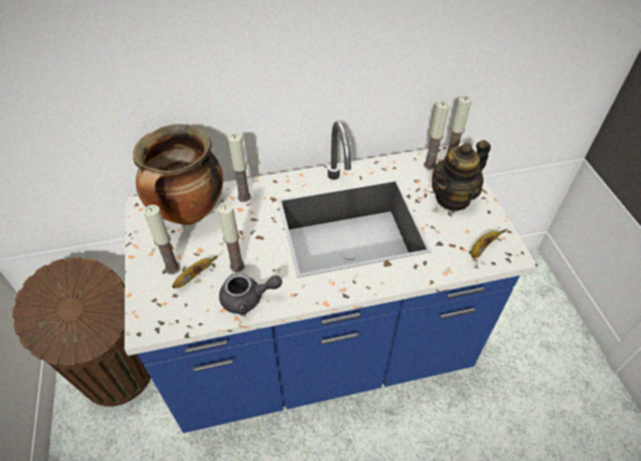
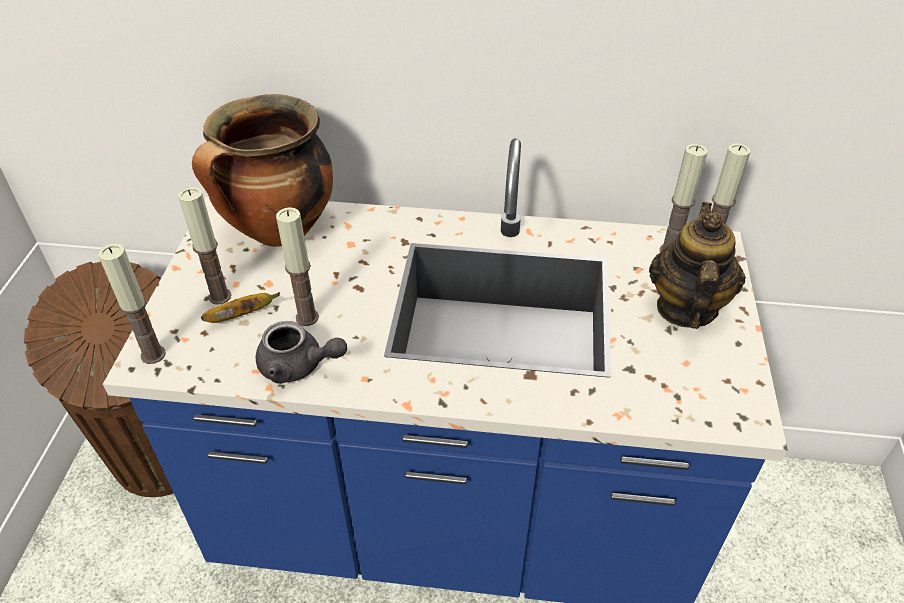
camera: 20 degrees right, 5 degrees down
(244, 197) = (365, 229): candle -> candle (153, 355)
(453, 198) = (685, 308): teapot -> teapot turned 120 degrees clockwise
(482, 248) = (699, 395): banana -> none

